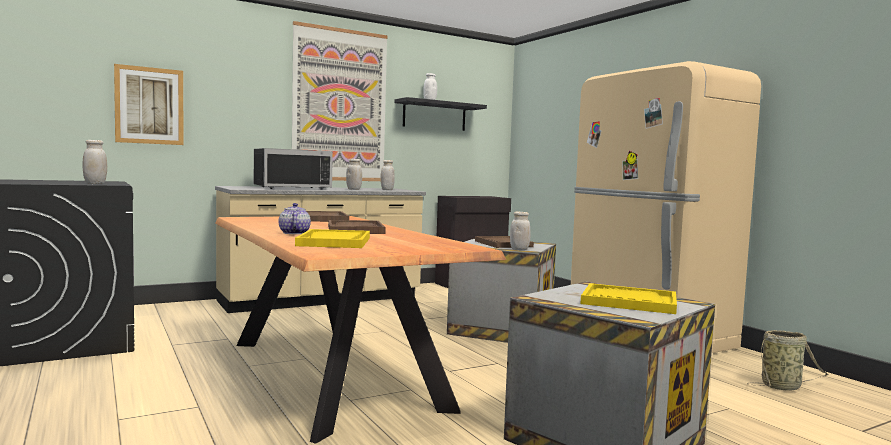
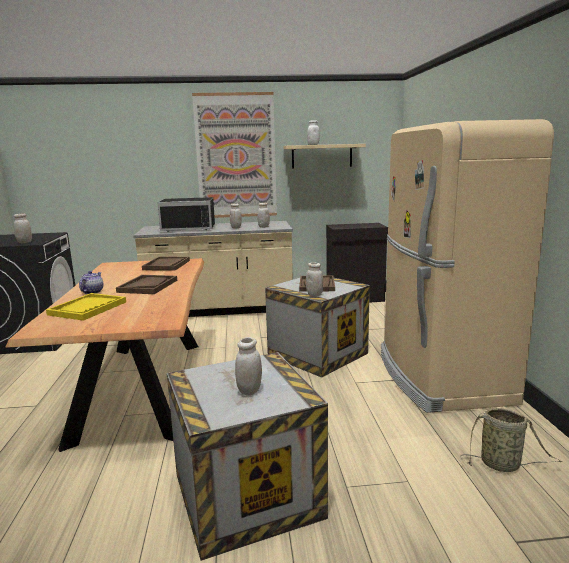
camera: 25 degrees right, 10 degrees up
(149, 105) = (95, 172): picture -> none
(434, 115) = (322, 156): black shelf -> beige shelf
(628, 302) = (249, 390): yellow tray -> white jar

